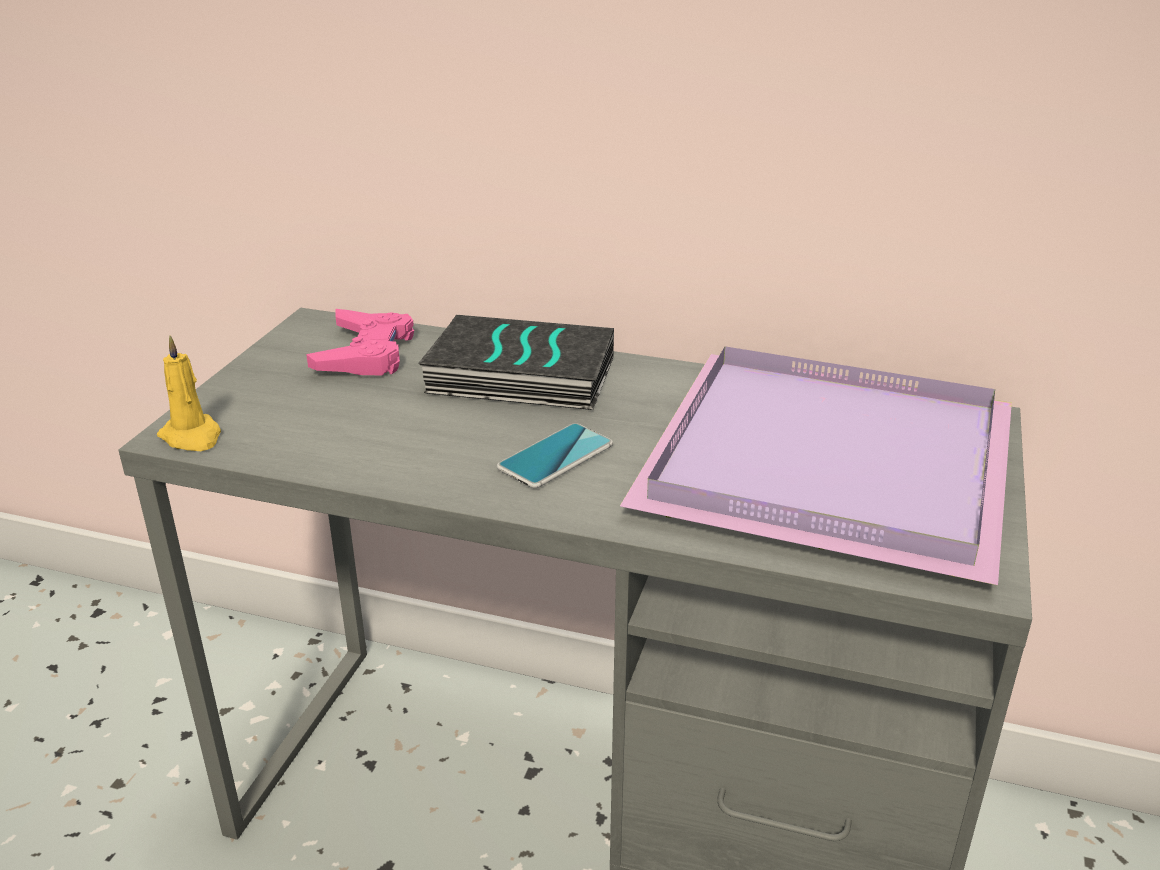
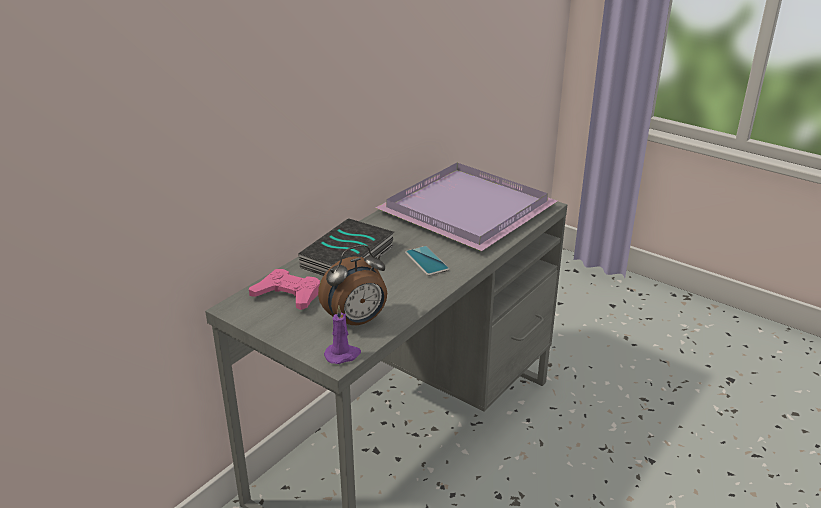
camera: 70 degrees left, 0 degrees up
(192, 437) = (343, 355): yellow candle -> purple candle
(301, 428) = (357, 321): none -> alarm clock

